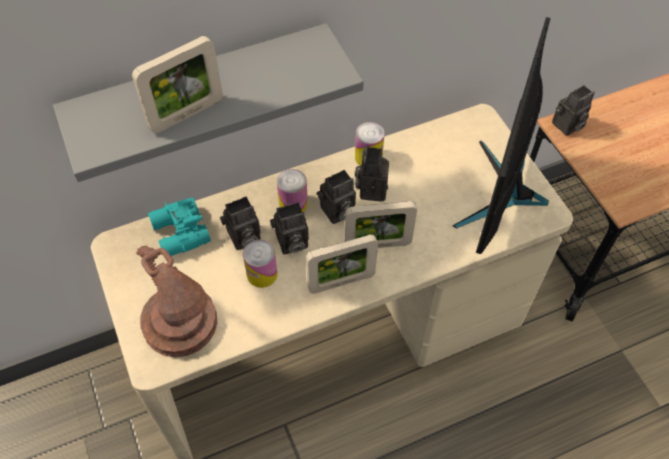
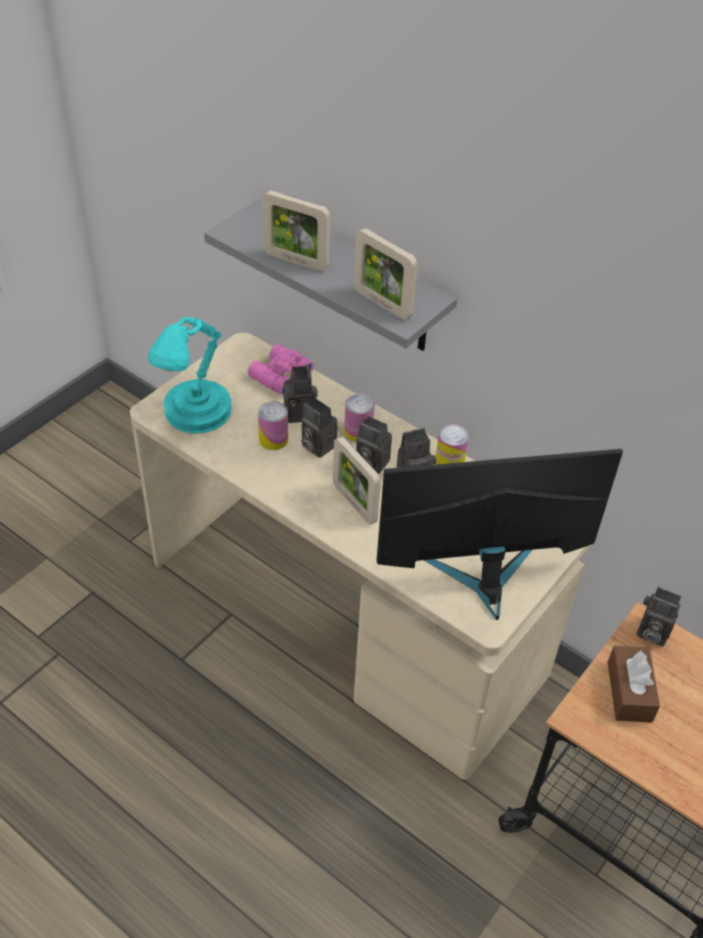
camera: 60 degrees right, 10 degrees down
(179, 234) = (278, 376): turquoise binoculars -> pink binoculars
(184, 328) = (195, 414): brown table lamp -> turquoise table lamp
(243, 238) = (300, 414): camera -> camera turned 135 degrees counterclockwise
(341, 282) = (298, 492): picture frame -> picture frame (382, 304)
(612, 165) = (629, 691): none -> brown tissue box

